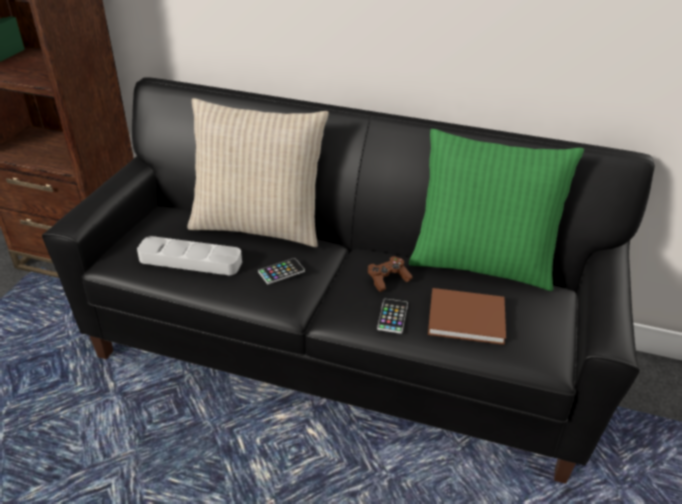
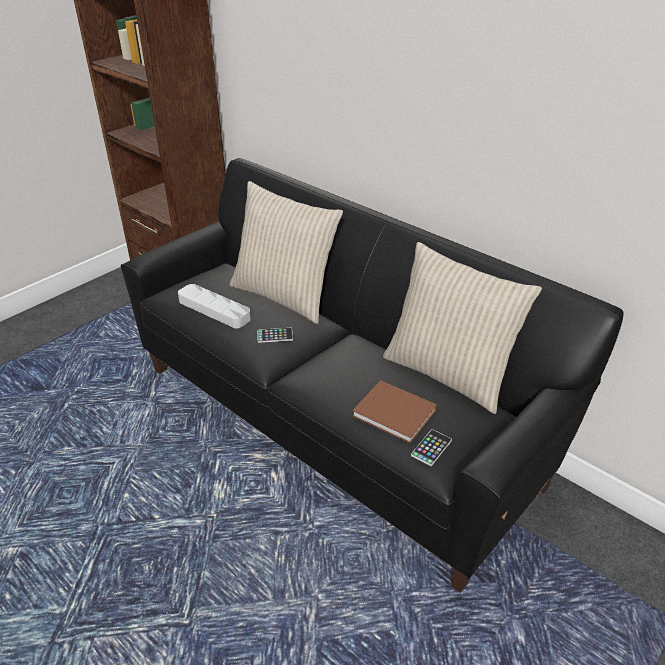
camera: 25 degrees right, 0 degrees up
(388, 279) = (354, 364): brown game controller -> none
(392, 316) = (335, 394): phone -> phone (431, 448)
(481, 263) = (448, 373): green pillow -> beige pillow

